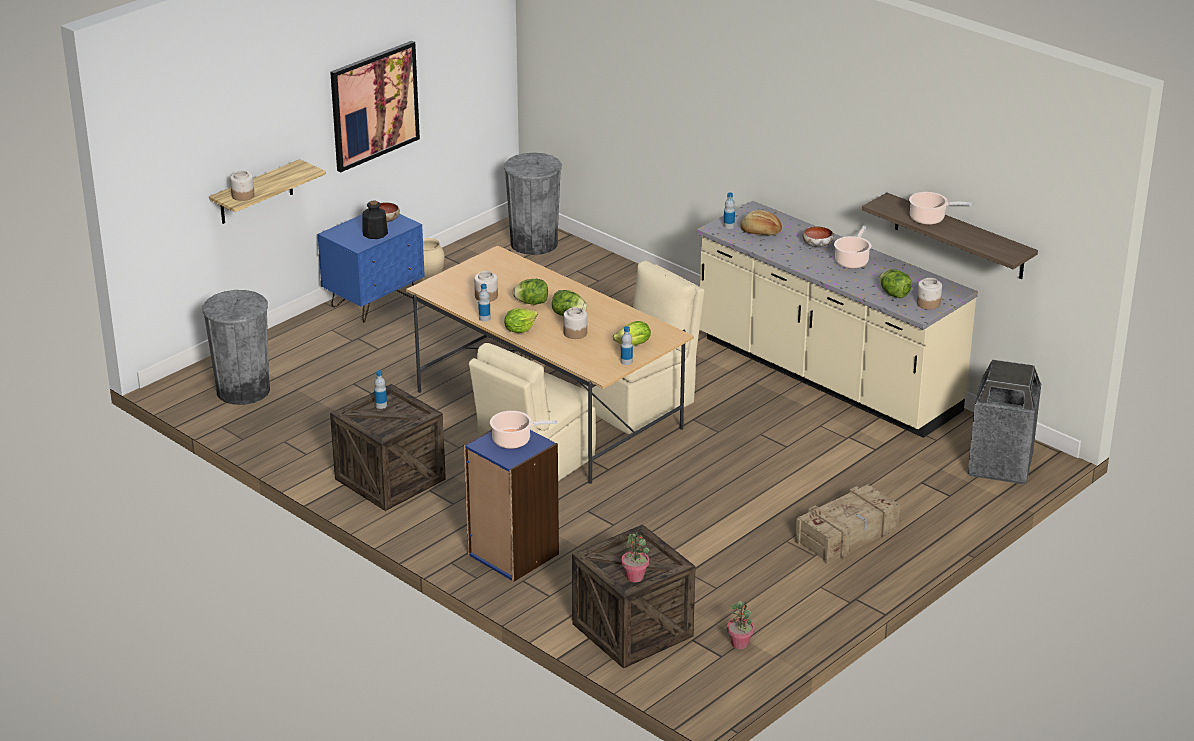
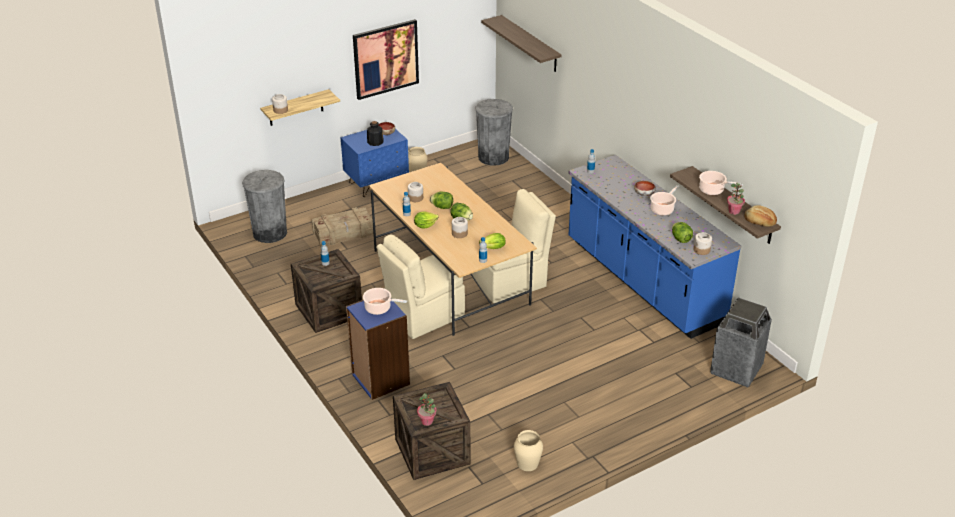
camera: 15 degrees right, 5 degrees up
(585, 60) = (530, 44): none -> shelf
(740, 644) = (499, 476): potted plant -> potted plant (734, 211)
(760, 232) = (610, 178): bread -> bread (759, 222)
(771, 622) = (527, 463): none -> beige vase
(826, 377) = (642, 281): beige counter -> blue counter
(848, 535) = (607, 405): crate -> crate (344, 234)

